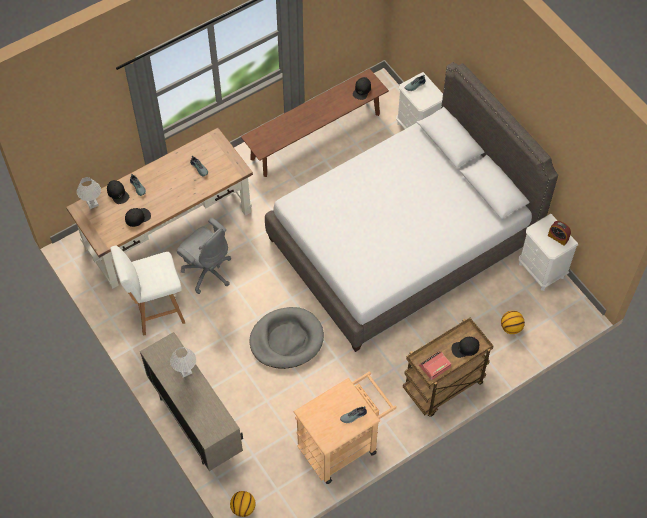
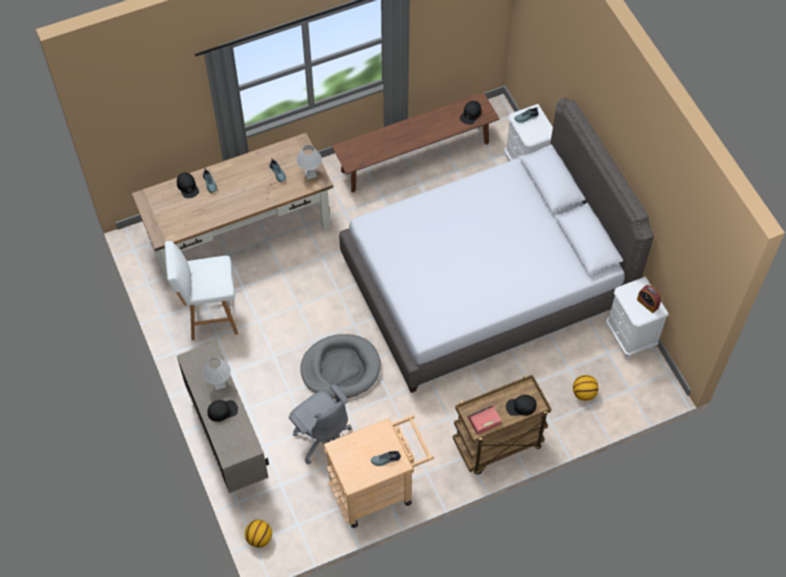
camera: 10 degrees right, 0 degrees up
(92, 203) = (159, 193): white table lamp -> white table lamp (310, 174)
(138, 217) = (203, 215): black cap -> black cap (222, 411)
(207, 271) = (272, 283): grey office chair -> grey office chair (322, 438)

